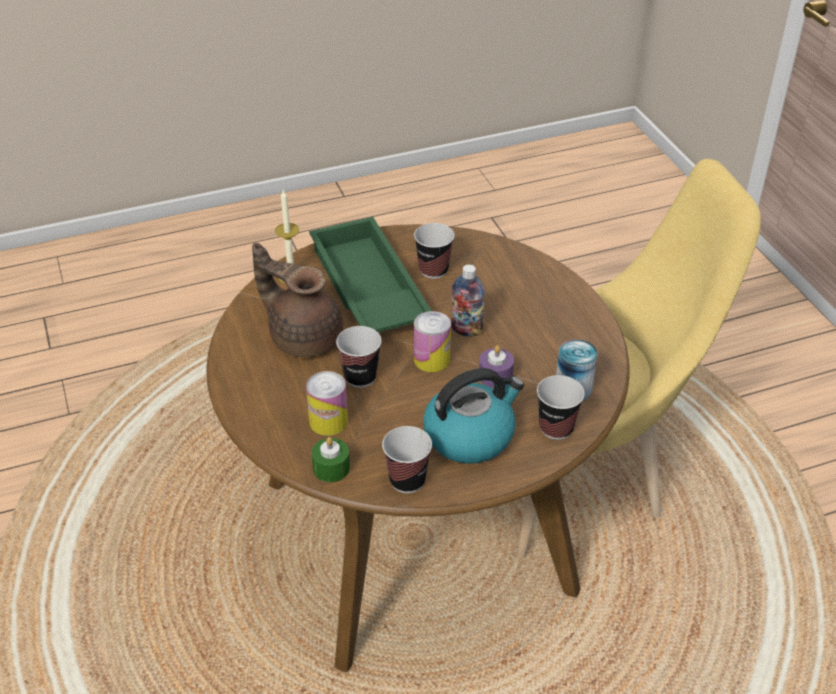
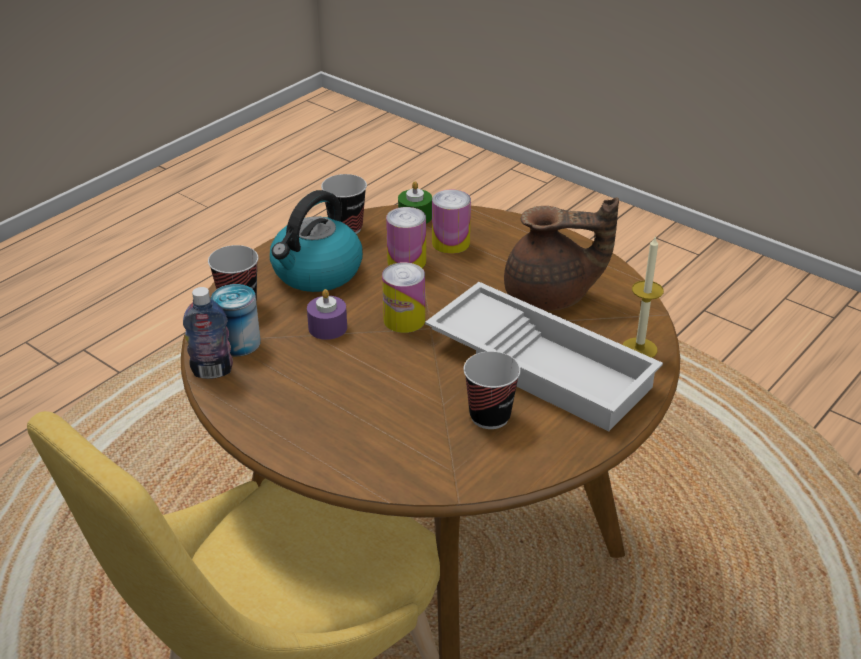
camera: 150 degrees right, 5 degrees down
(360, 377) = (458, 282): cup -> none
(366, 289) = (543, 365): green tray -> white tray
(383, 416) = (406, 261): none -> can
(466, 330) = (392, 360): bottle -> bottle (212, 371)

